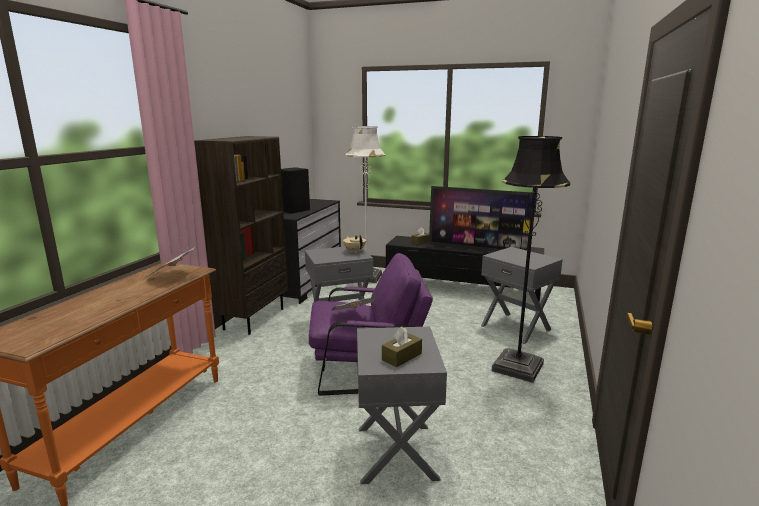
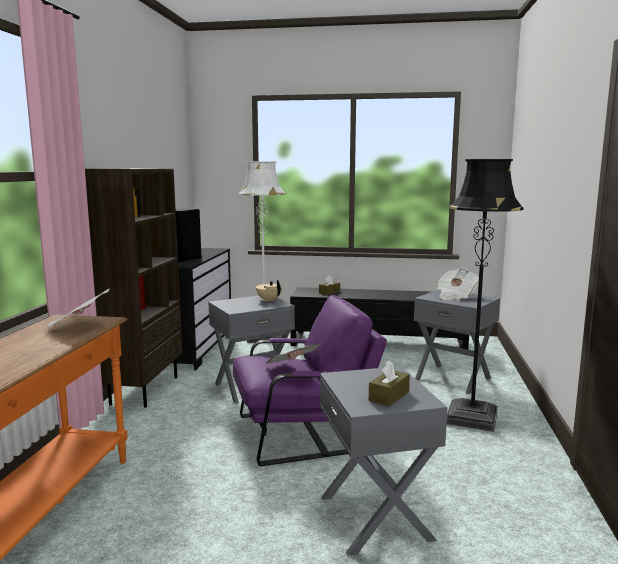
camera: 10 degrees left, 5 degrees down
(478, 249) = (396, 296): television -> none
(521, 255) = (455, 296): none -> newspaper

